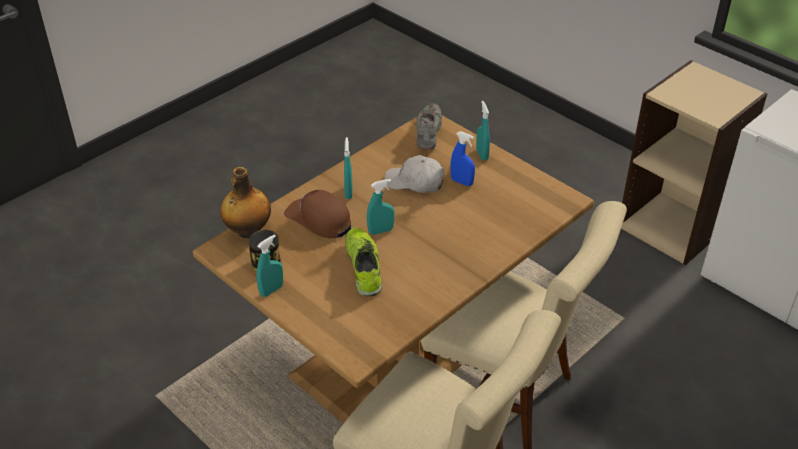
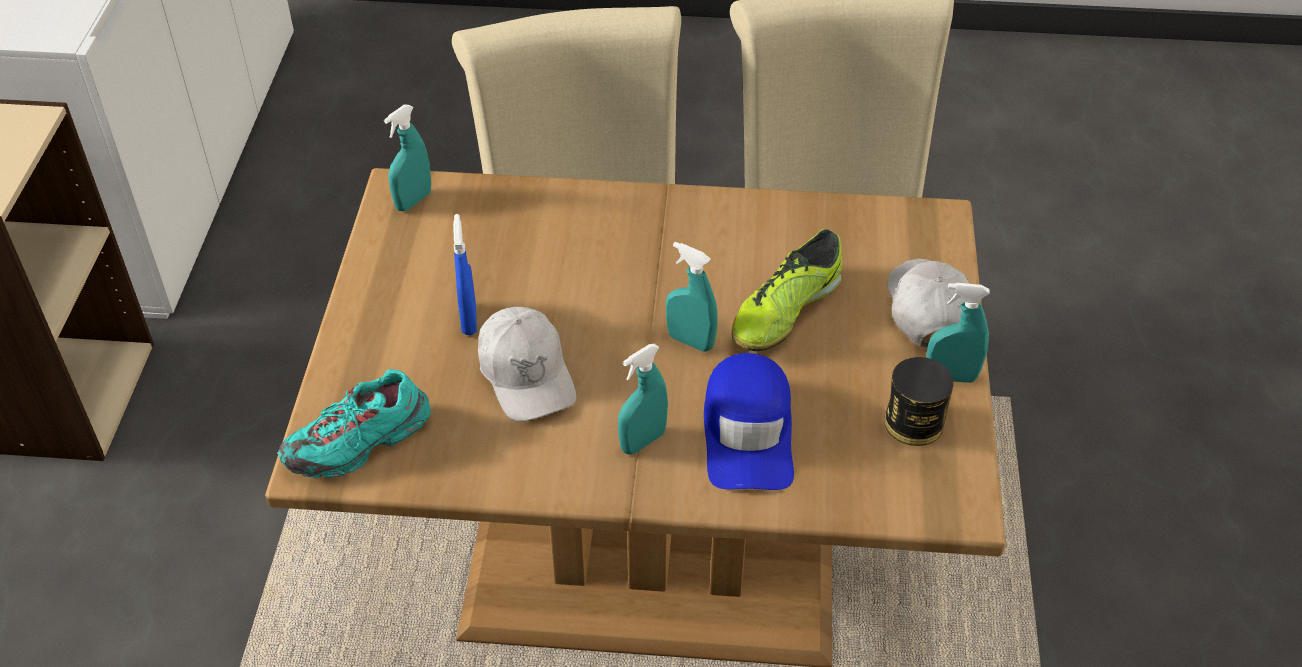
camera: 130 degrees left, 5 degrees up
(248, 231) = (881, 502): bottle -> none
(311, 310) = (927, 310): none -> white cap
(319, 219) = (748, 432): brown cap -> blue cap
(428, 133) = (360, 443): grey shoe -> turquoise shoe
(482, 154) = (364, 337): turquoise spray bottle -> turquoise spray bottle (413, 201)

